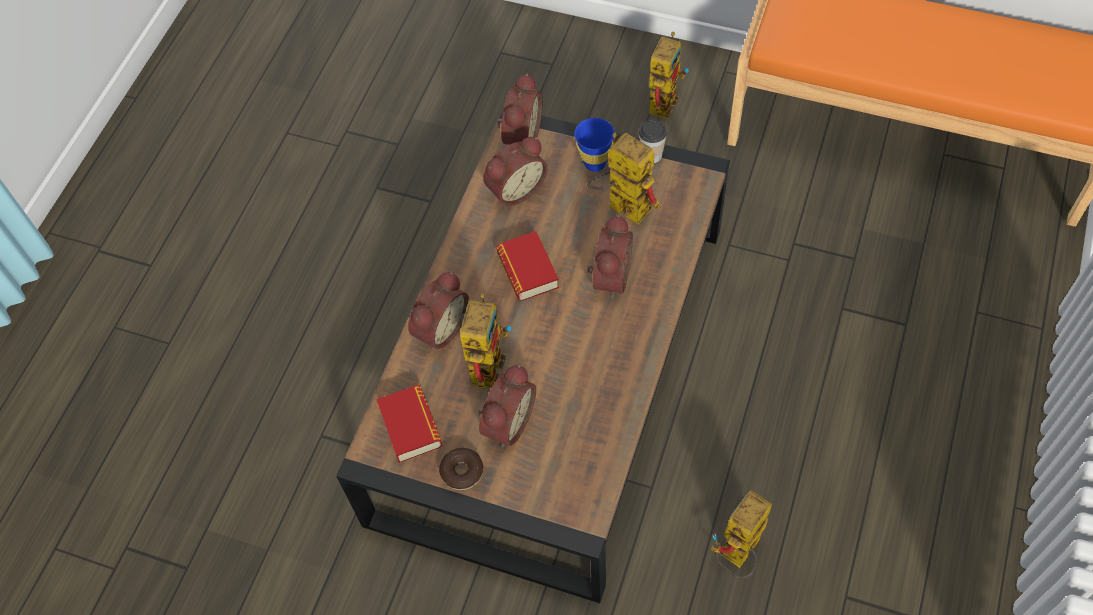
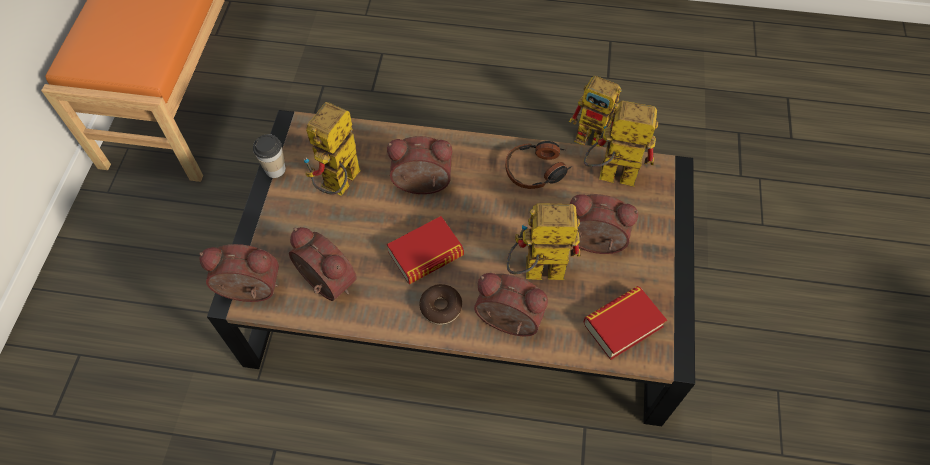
camera: 105 degrees left, 0 degrees up
(462, 472) = (654, 270): donut -> donut (441, 307)
(595, 163) = (287, 215): blue cup -> none
(609, 385) = (537, 170): none -> headphones
(663, 99) = (139, 240): toy robot -> toy robot (608, 175)

